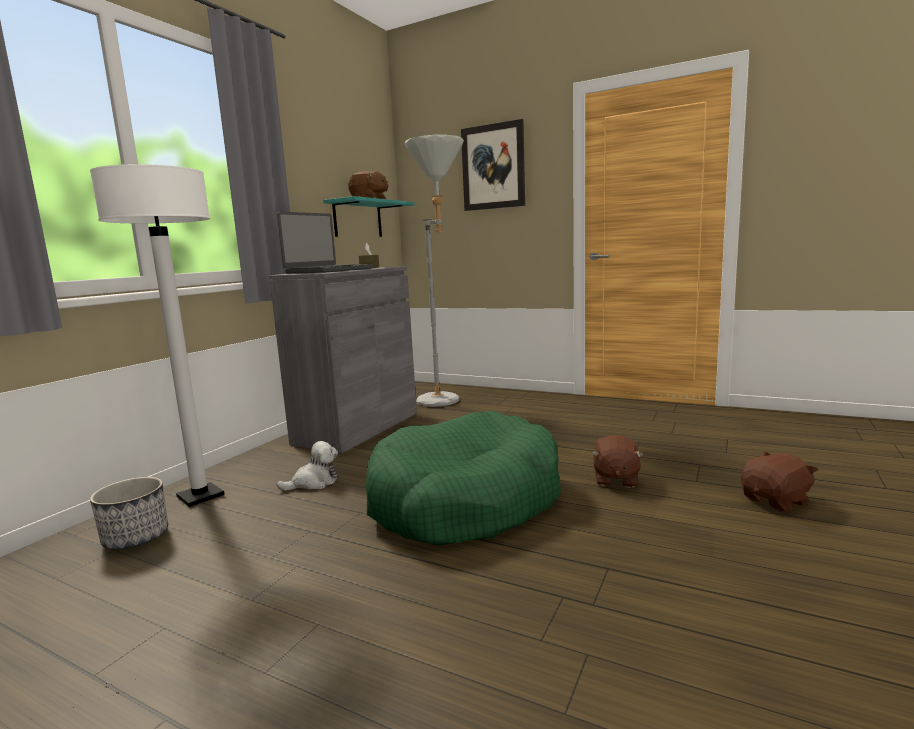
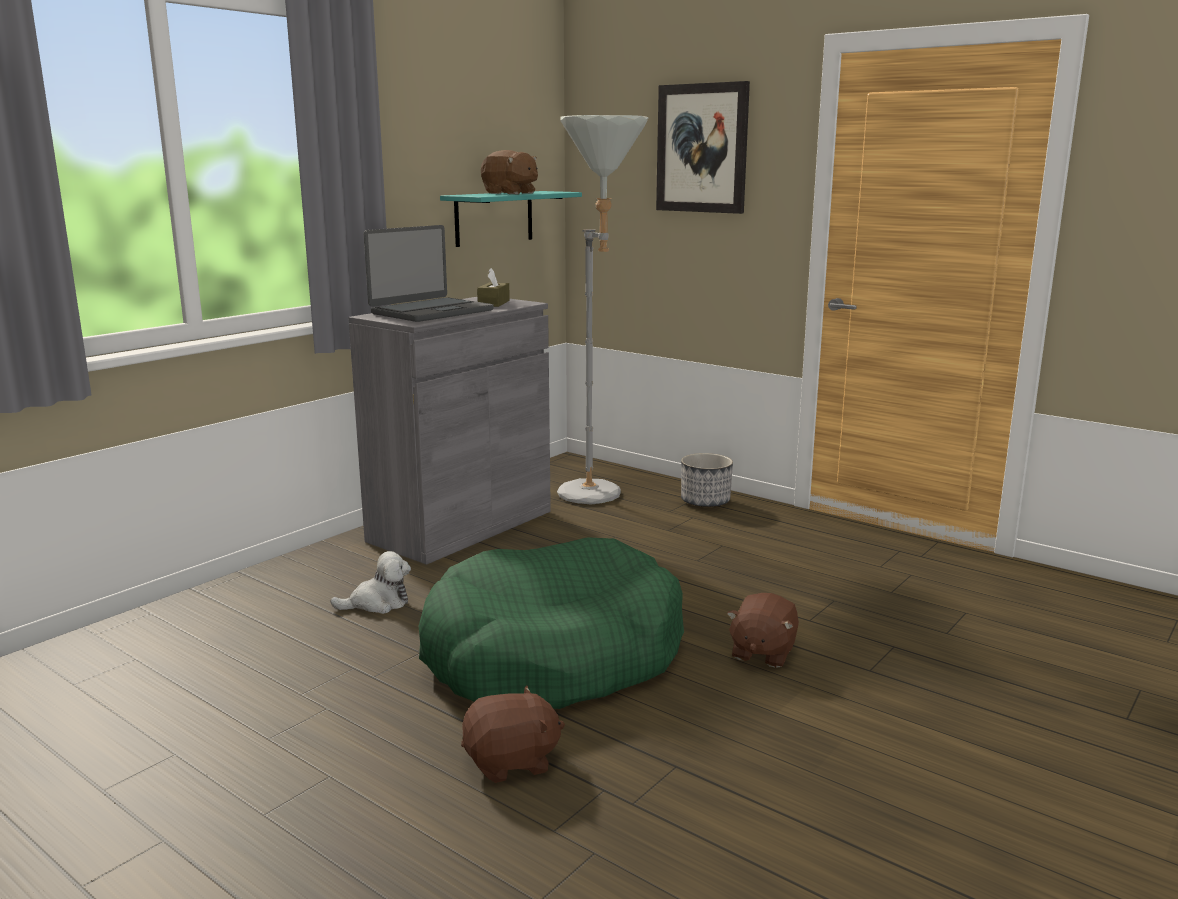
camera: 10 degrees right, 5 degrees up
(136, 538) = (161, 648): planter -> planter (705, 501)
(200, 496) = (240, 603): white floor lamp -> none
(776, 501) = (954, 714): brown plush toy -> brown plush toy (512, 762)

